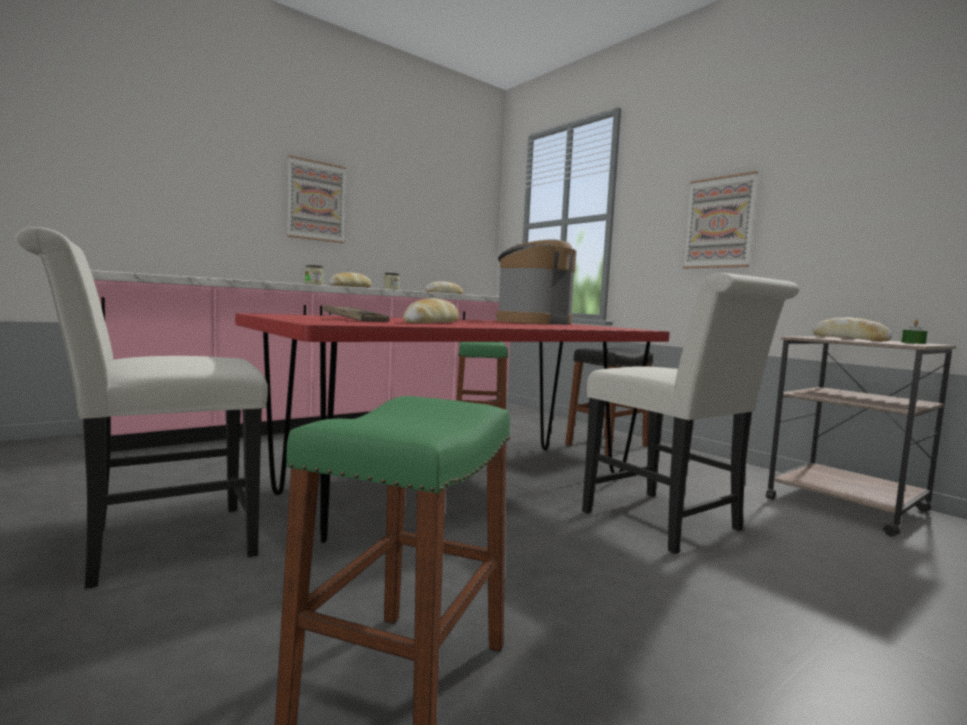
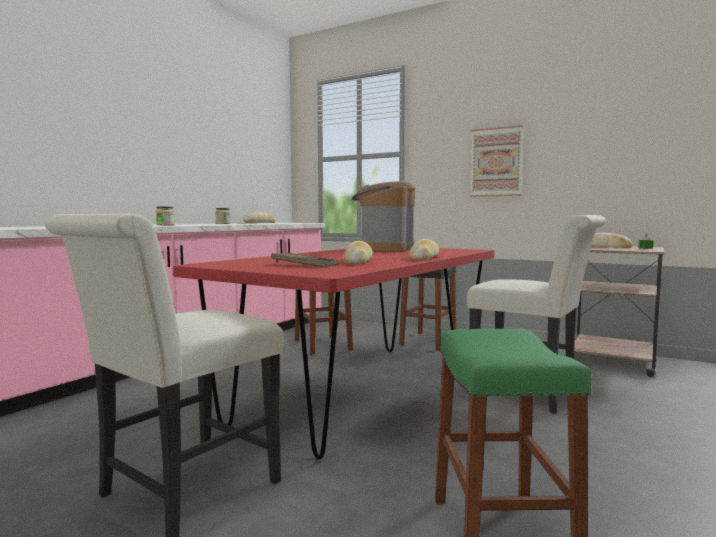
camera: 20 degrees left, 0 degrees up
(316, 201) = (144, 141): picture -> none
(350, 287) = (194, 224): bread -> bread (424, 258)

